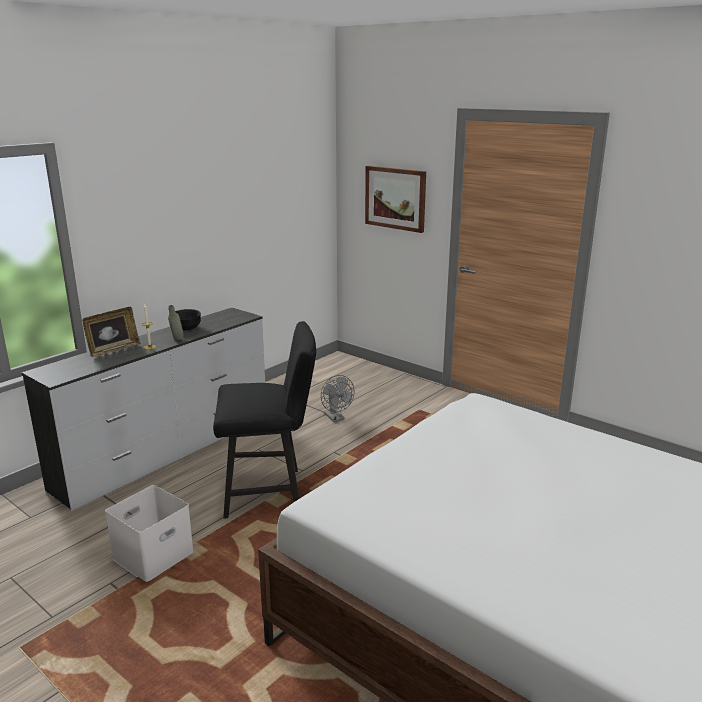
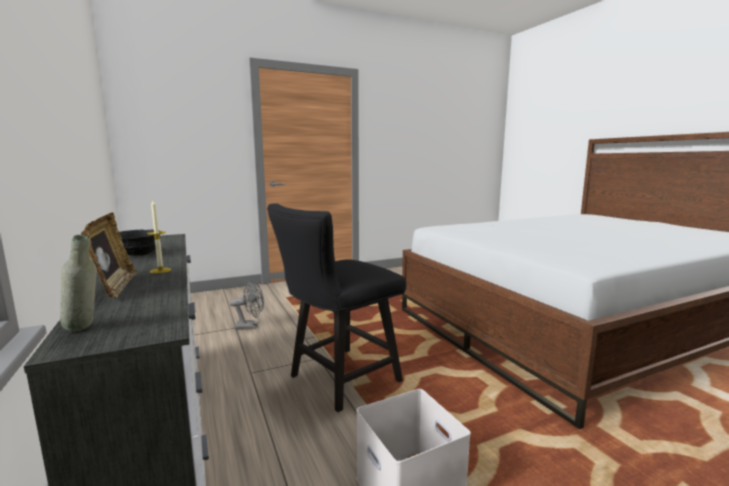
camera: 65 degrees left, 10 degrees down
(177, 341) = (172, 259): grey bottle -> grey bottle (84, 331)
(270, 491) = (338, 381): black chair -> black chair turned 150 degrees counterclockwise
(395, 198) = (193, 134): picture -> none

